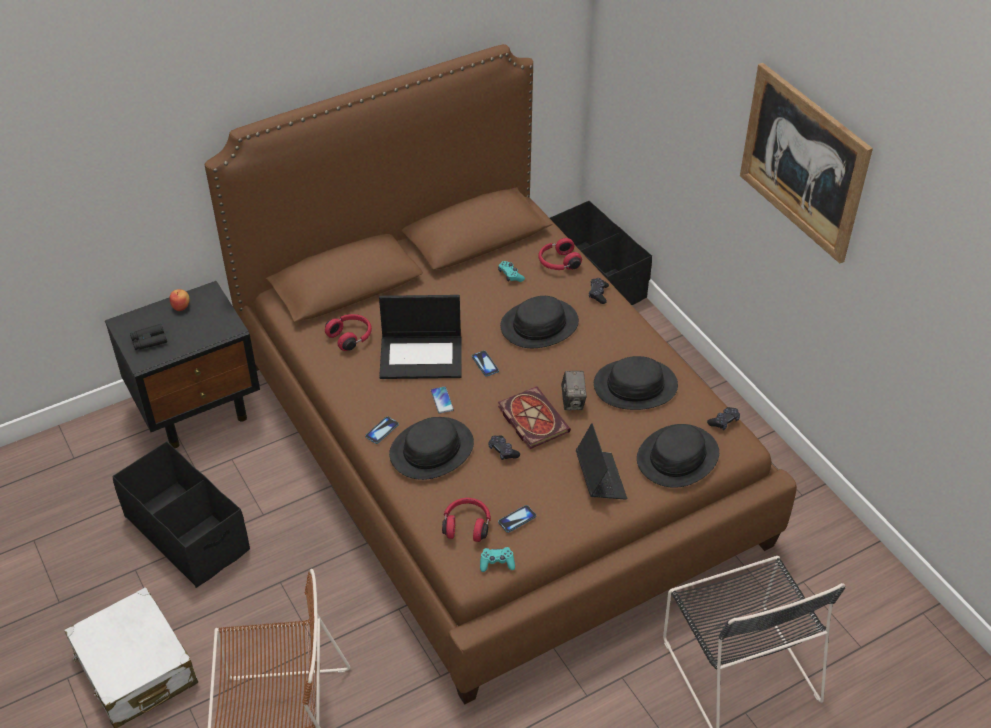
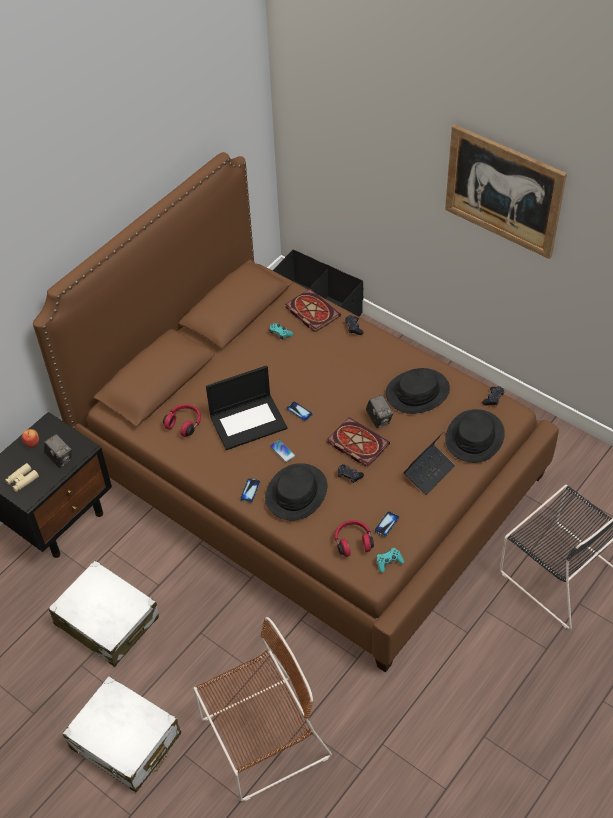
camera: 20 degrees left, 5 degrees up
(149, 341) = (22, 480): black binoculars -> beige binoculars
(187, 533) = (106, 621): black storage box -> white suitcase
(200, 331) = (60, 458): none -> camera
(539, 325) = (323, 367): black hat -> none
(558, 263) = (311, 312): red headphones -> book
(600, 478) = (429, 472): laptop -> laptop turned 75 degrees clockwise

